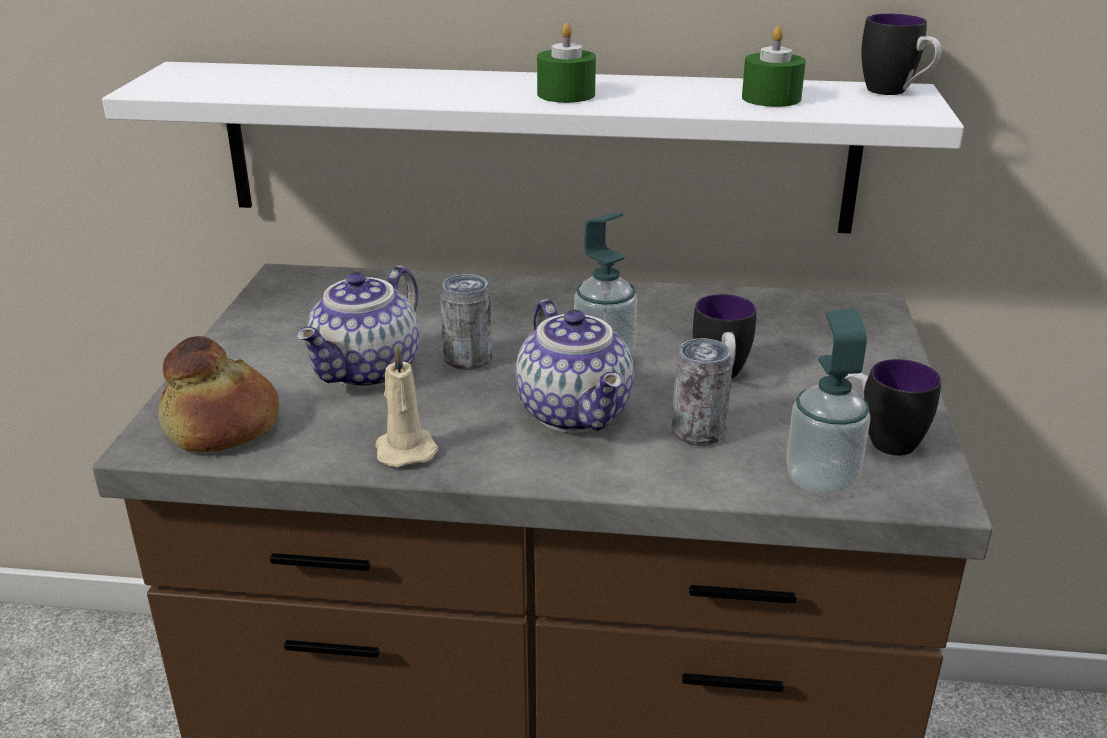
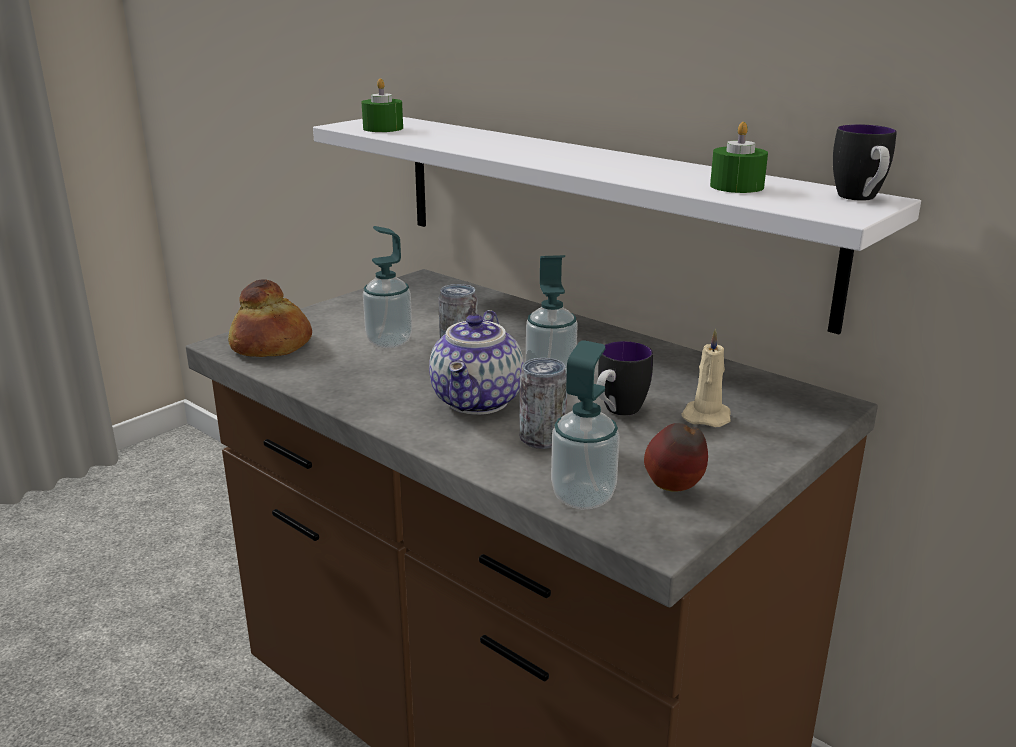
camera: 35 degrees right, 5 degrees down
(368, 372) = (389, 341): teapot -> soap dispenser
(404, 449) = (345, 387): beige candle -> beige candle (707, 416)
(566, 94) = (584, 162): green candle -> green candle (383, 128)
(879, 440) = (674, 490): mug -> apple

